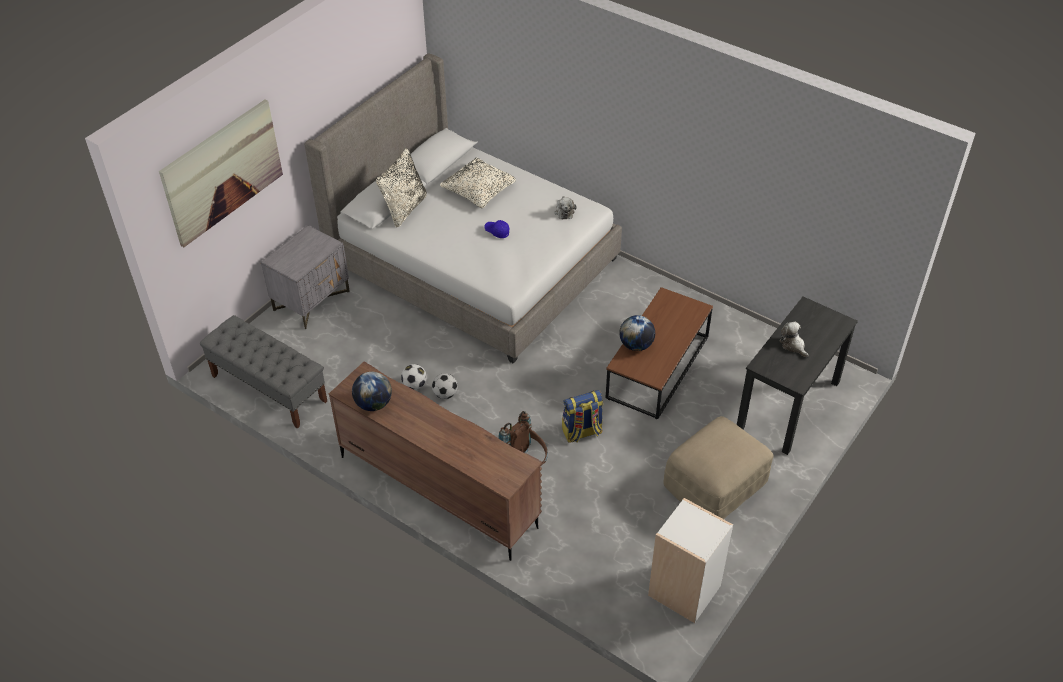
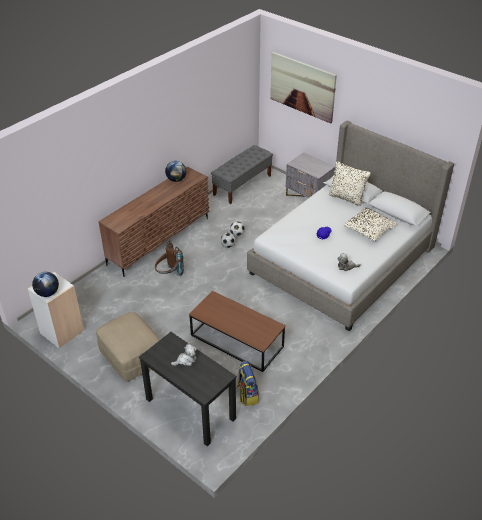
camera: 95 degrees right, 5 degrees down
(582, 432) = (188, 299): backpack -> backpack (247, 395)
(636, 345) = (229, 306): globe -> globe (47, 293)

